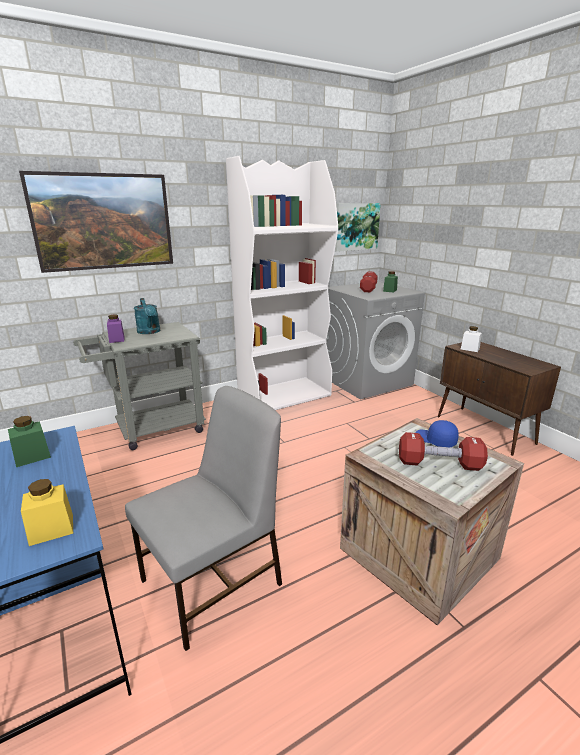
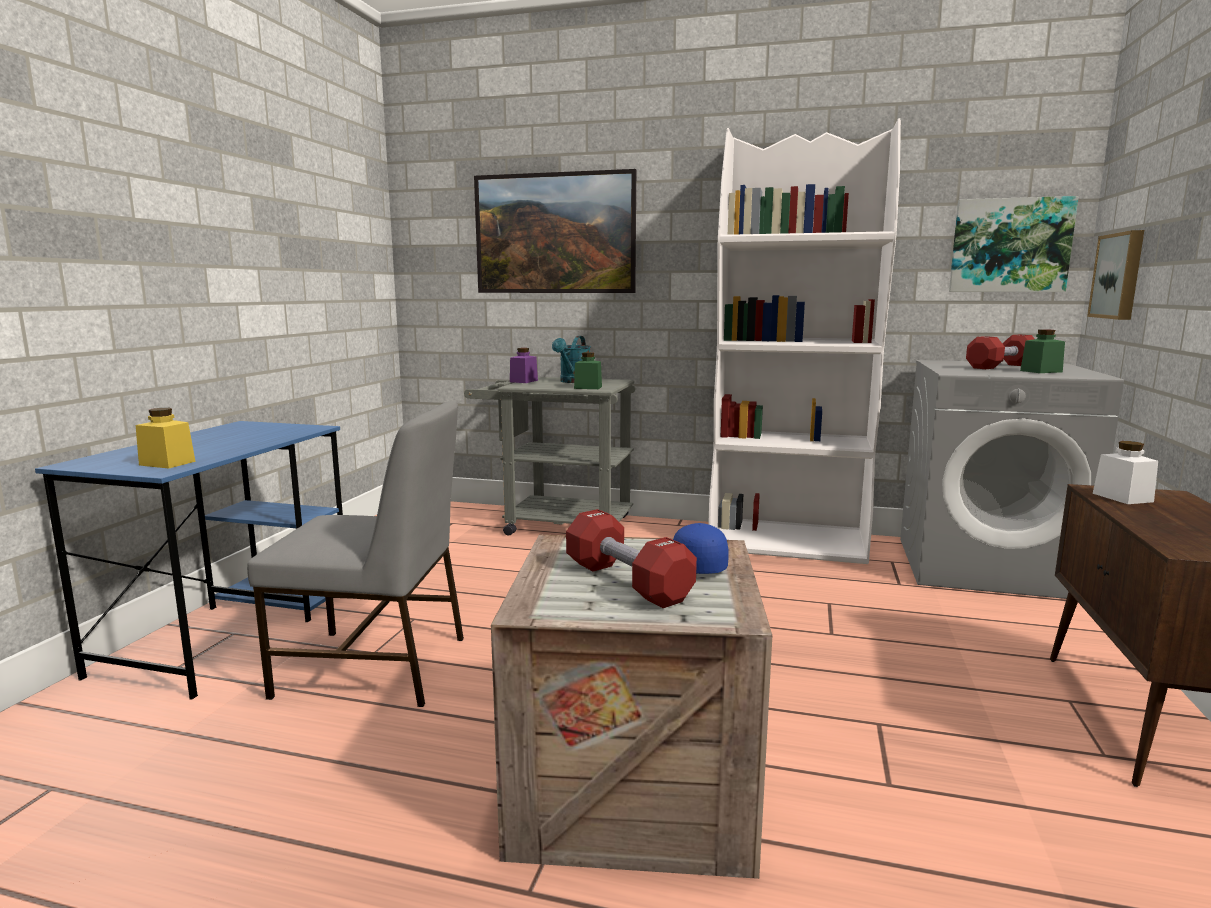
camera: 45 degrees right, 10 degrees down
(32, 456) = (267, 433): green jar -> green jar (588, 387)
(410, 244) = (1119, 276): none -> picture

